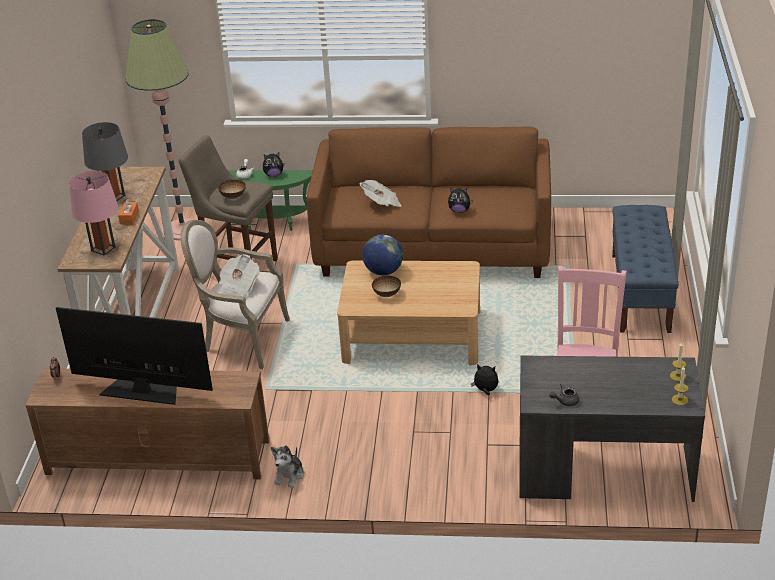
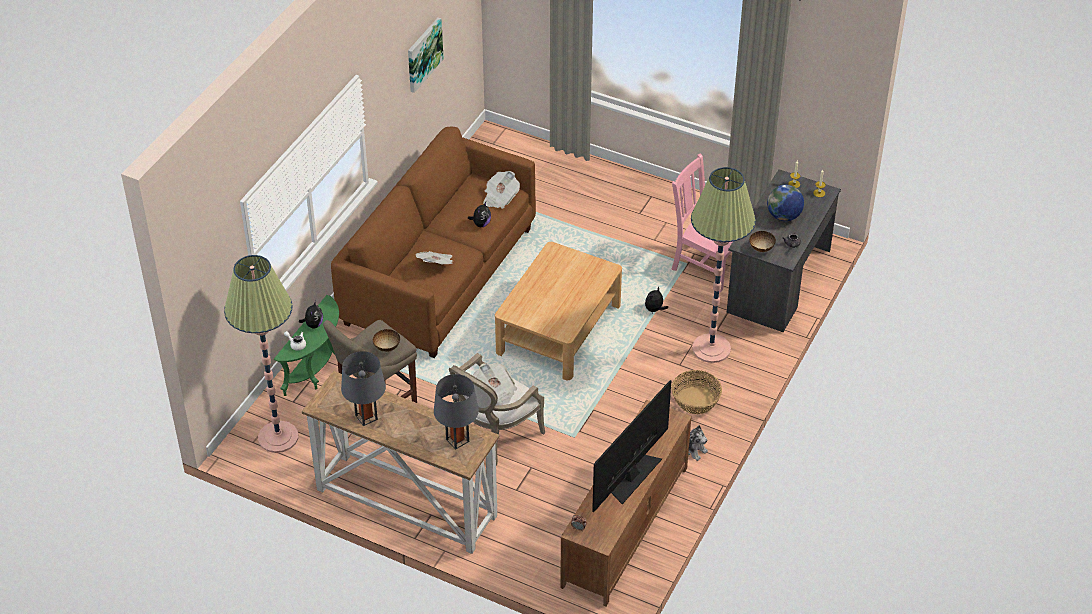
camera: 70 degrees left, 10 degrees up
(103, 249) = (457, 440): pink table lamp -> grey table lamp
(129, 218) = (414, 413): orange tissue box -> none
(365, 458) = (695, 400): none -> basket
(383, 271) = (526, 299): globe -> globe (784, 216)
(387, 294) = (560, 306): bowl -> bowl (761, 248)
(454, 448) = (711, 348): none -> floor lamp
(504, 209) = (500, 198): none -> newspaper
(557, 46) = (423, 54): none -> picture
(640, 292) = (587, 184): blue bench -> none

